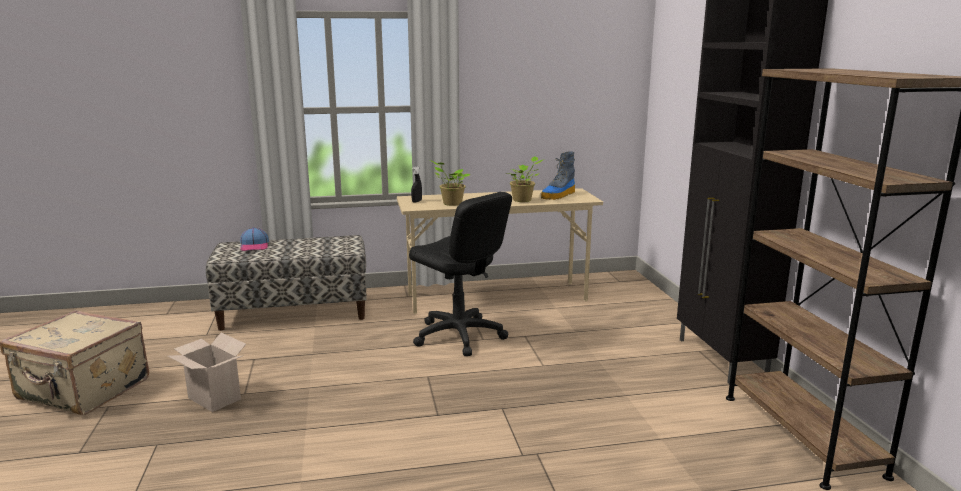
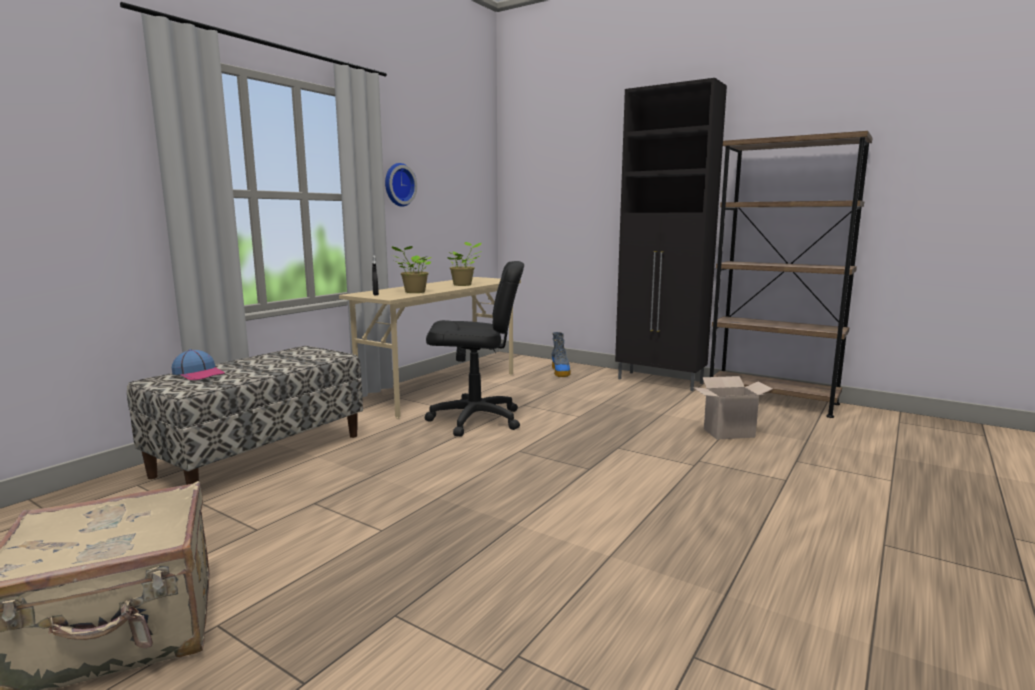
camera: 45 degrees left, 5 degrees down
(212, 398) = (354, 550): cardboard box -> cardboard box (728, 433)
(491, 93) = (398, 185): none -> wall clock
(558, 195) = (477, 280): boot -> boot (560, 372)

